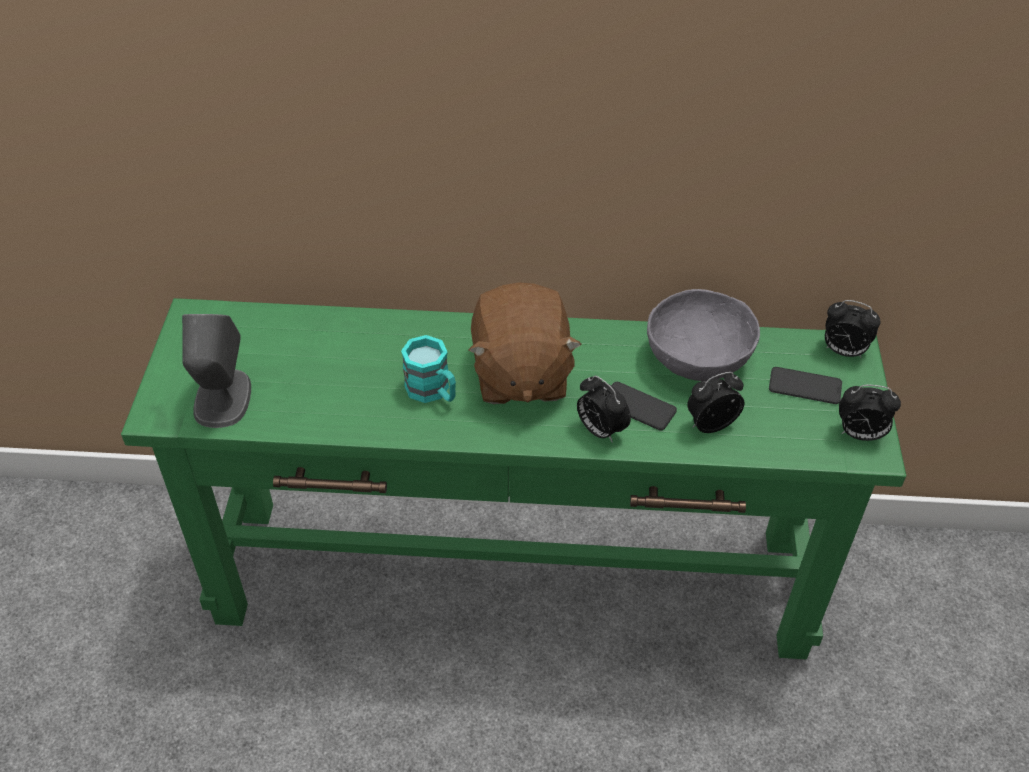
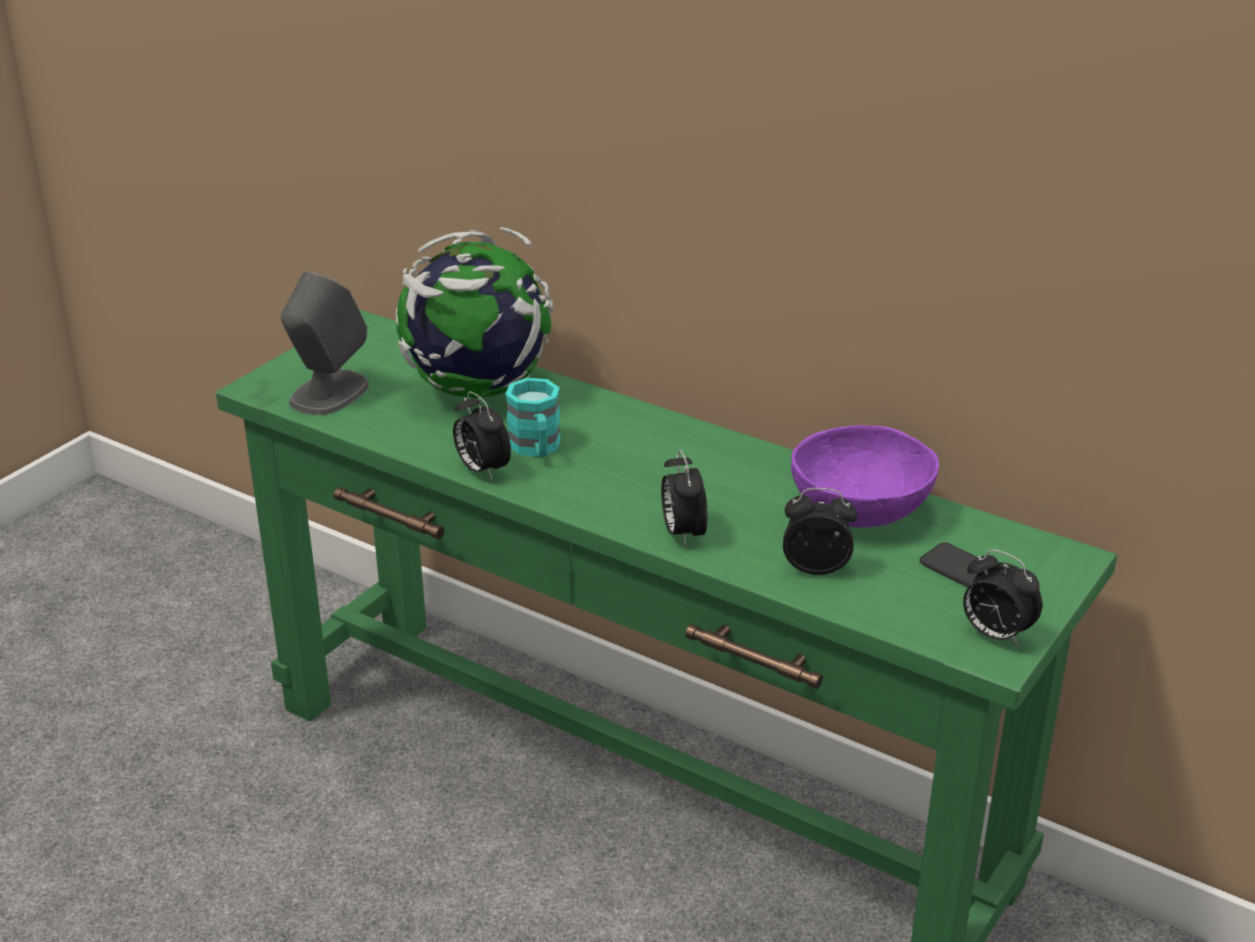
camera: 30 degrees right, 15 degrees down
(340, 349) = (477, 390): none -> globe
(520, 375) = (641, 463): brown plush toy -> none
(638, 406) = (746, 527): phone -> none
(698, 358) = (861, 509): grey bowl -> purple bowl
(843, 351) = (1052, 557): alarm clock -> alarm clock (482, 470)

